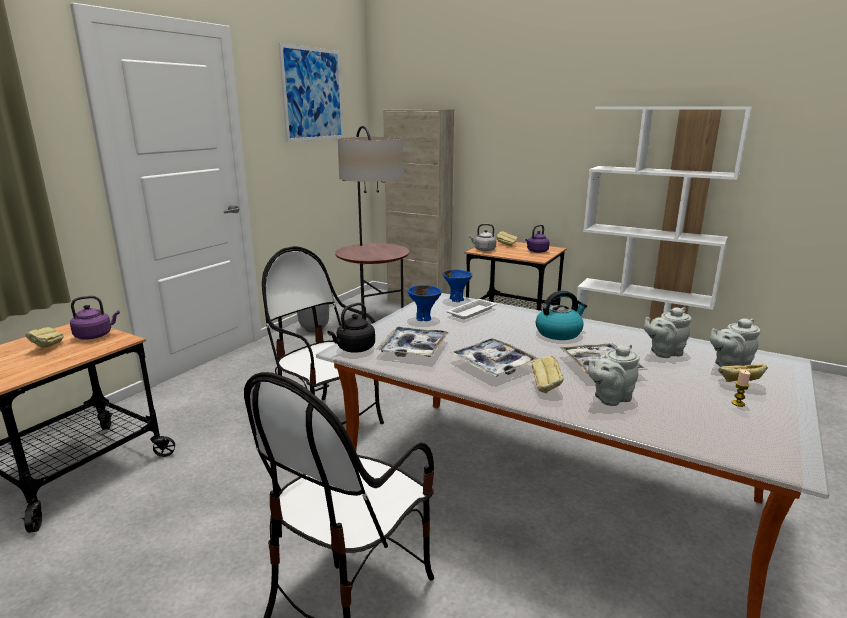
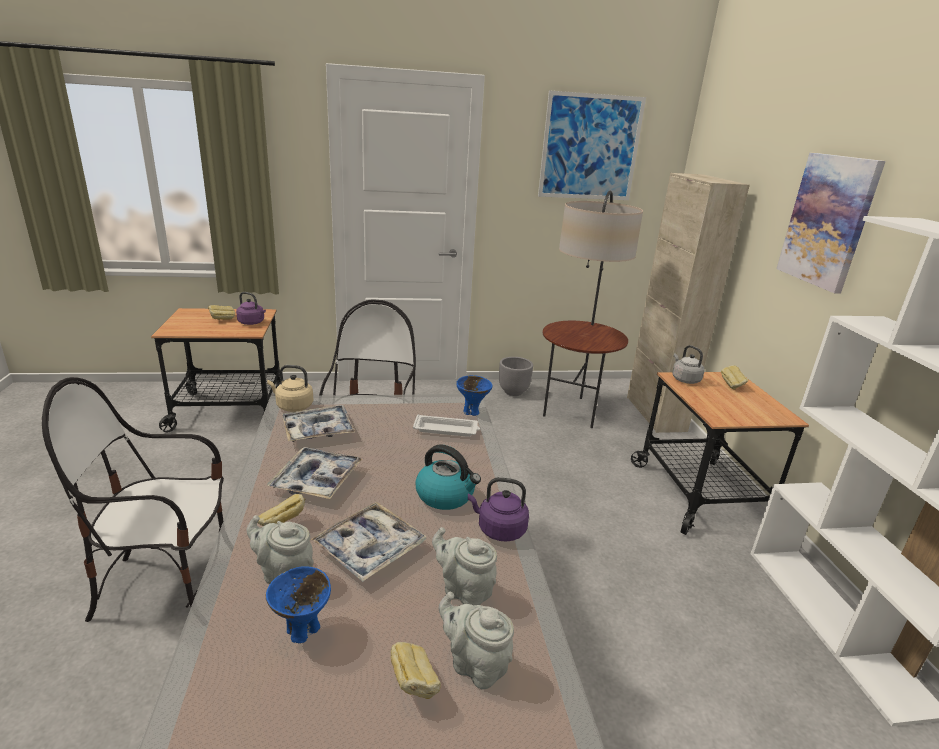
camera: 50 degrees right, 5 degrees up
(354, 349) = (293, 406): black kettle -> beige kettle
(424, 318) = (398, 412): blue bowl -> blue bowl (303, 631)
(532, 121) = (828, 221): none -> picture
(536, 251) = (746, 410): purple kettle -> purple kettle (499, 529)
(738, 403) = (343, 692): candle -> none

